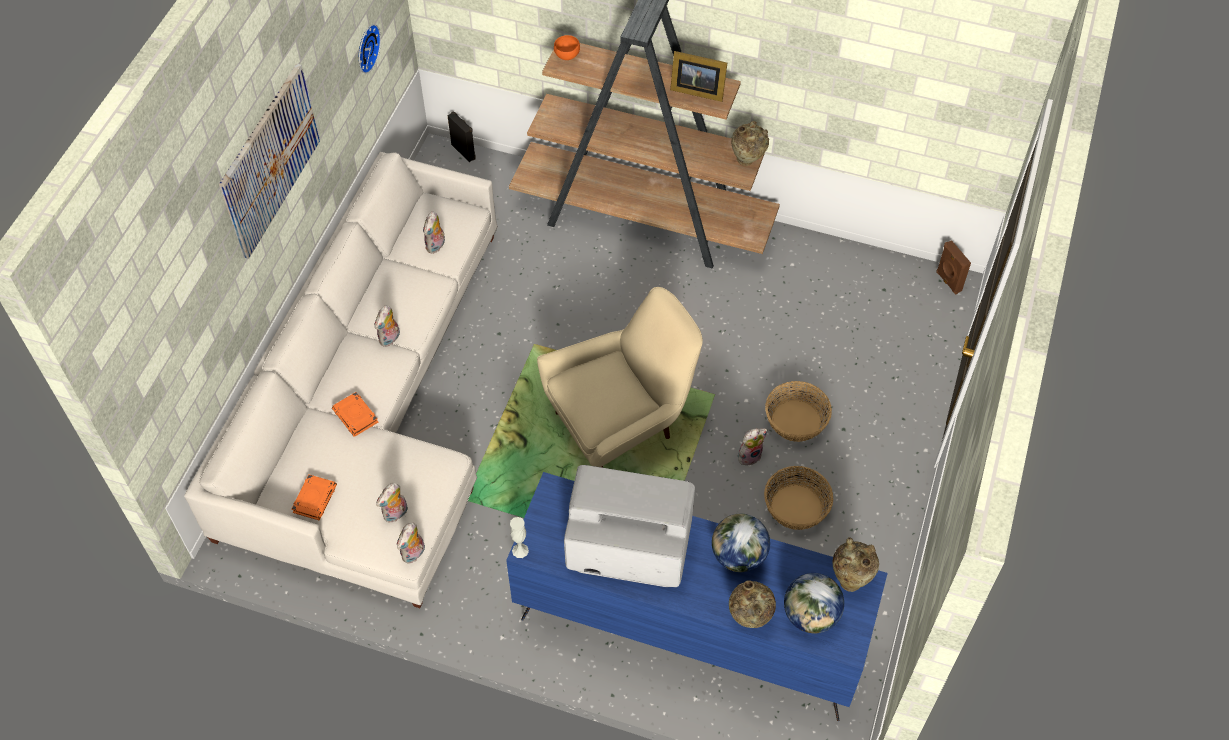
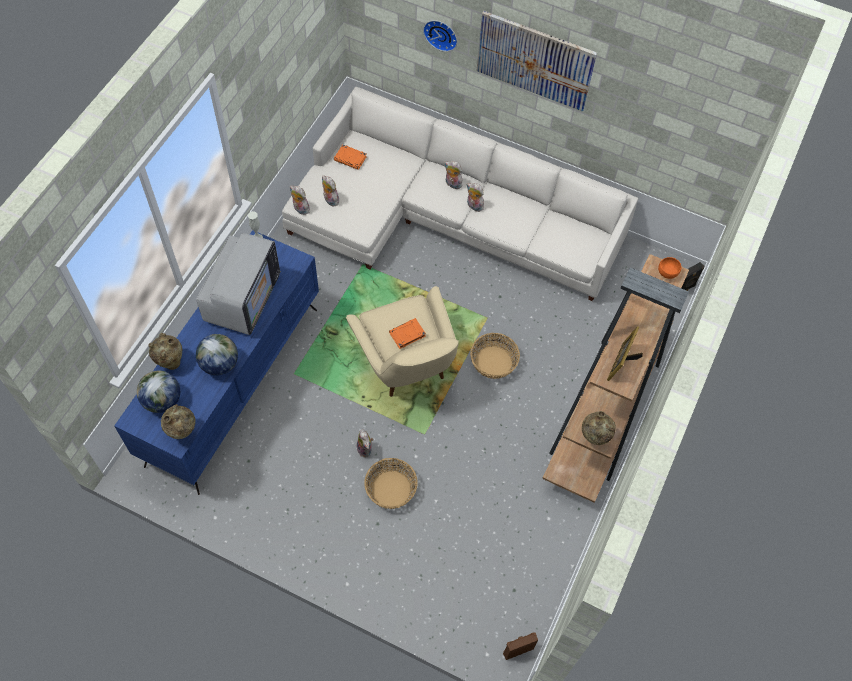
camera: 95 degrees right, 5 degrees up
(356, 416) = (410, 183): orange book -> orange book (407, 335)
(365, 48) = (674, 138): wall clock -> wall clock (441, 33)
(436, 246) = (555, 238): plush toy -> plush toy (452, 184)
(796, 507) = (314, 474): basket -> basket (493, 362)

